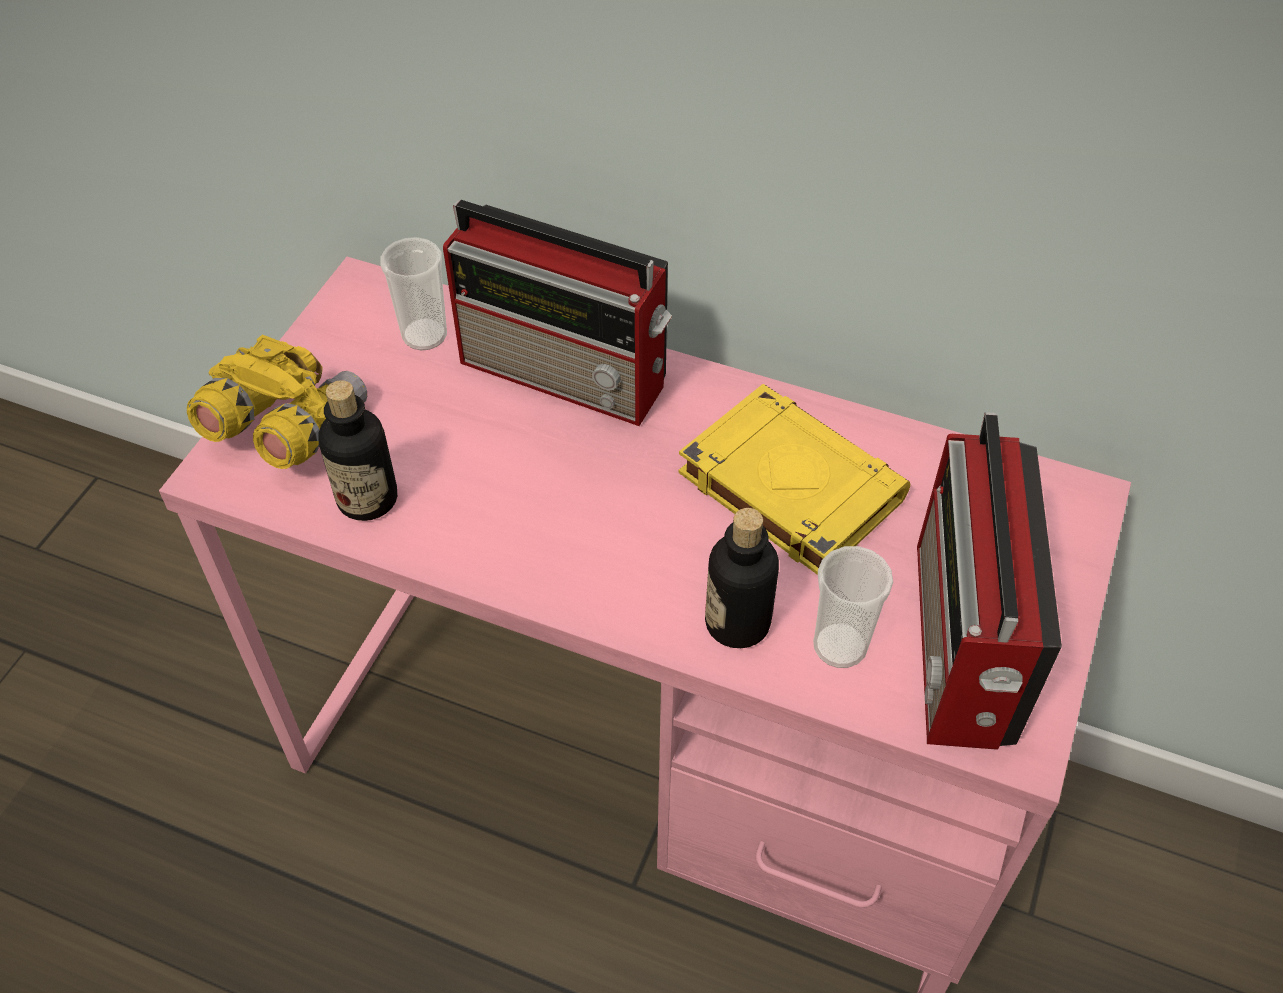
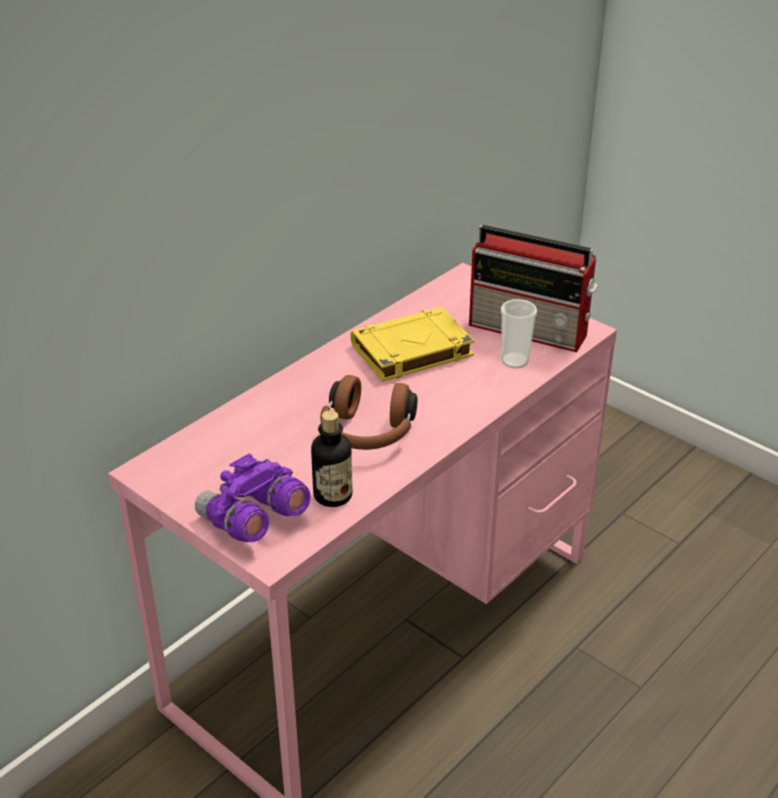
camera: 70 degrees left, 15 degrees down
(285, 429) = (252, 521): yellow binoculars -> purple binoculars
(424, 335) = (211, 451): cup -> none
(532, 495) = (367, 433): none -> brown headphones
(568, 374) = (284, 403): radio -> none
(737, 623) = (487, 386): bottle -> none

